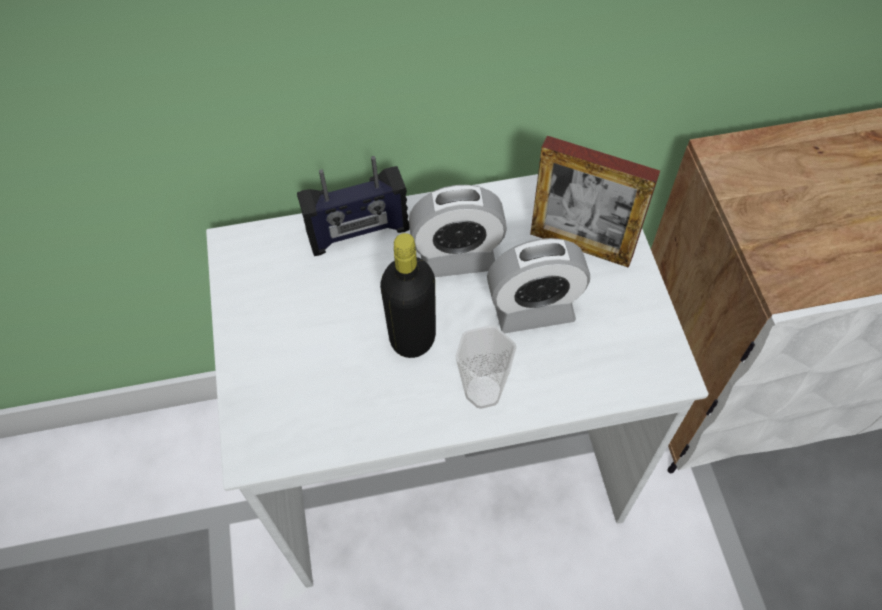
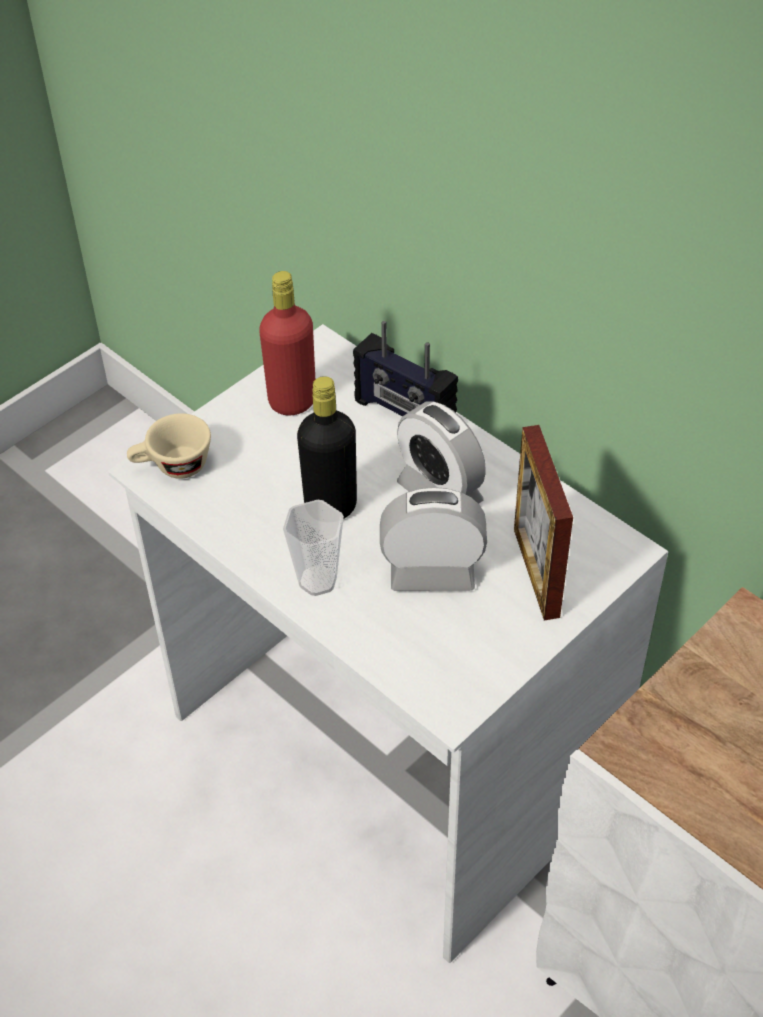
camera: 55 degrees right, 10 degrees down
(268, 431) = (173, 467): none -> beige cup
(274, 299) = (292, 401): none -> red bottle
(533, 309) = (432, 573): alarm clock -> alarm clock turned 135 degrees clockwise

